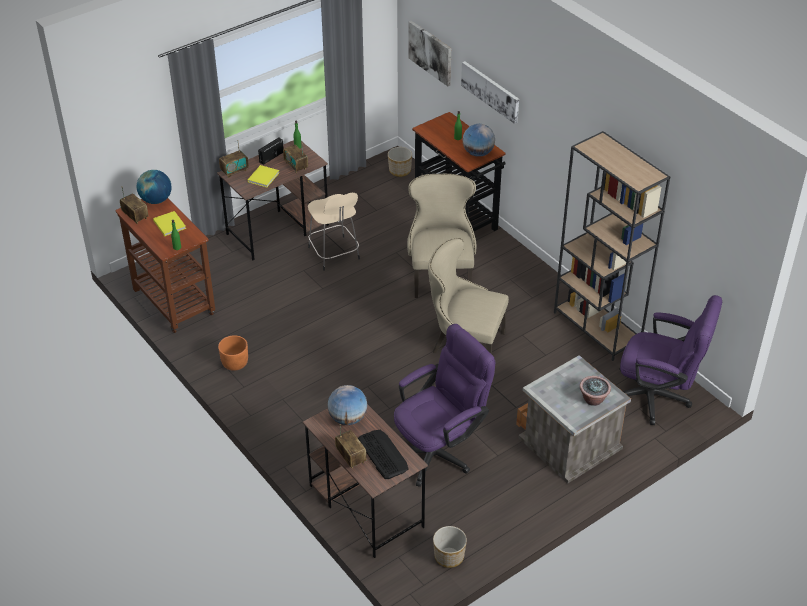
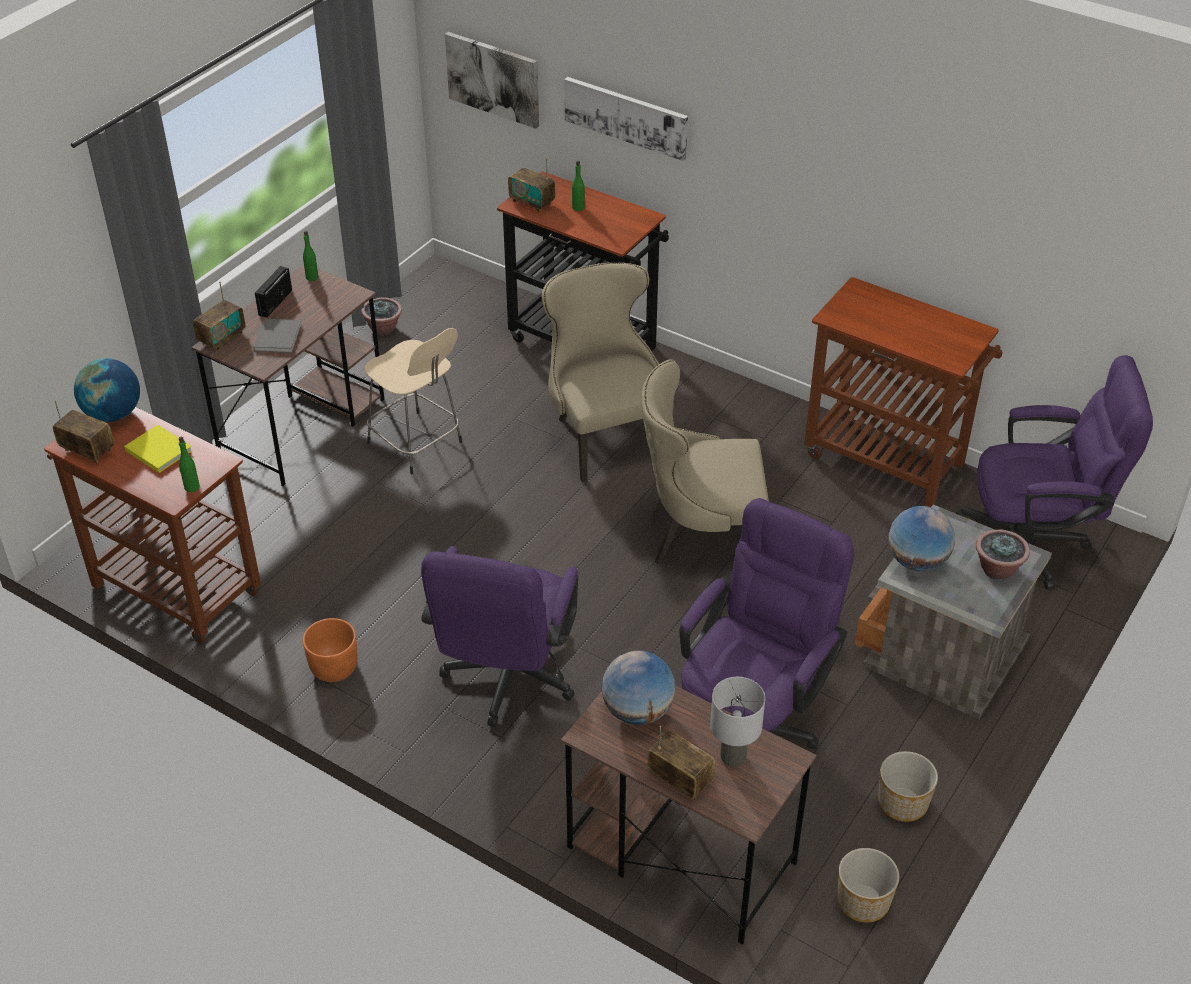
camera: 20 degrees left, 0 degrees up
(264, 176) = (278, 336): yellow book -> grey book
(296, 166) = (324, 308): radio -> radio (532, 202)
(320, 394) = (507, 682): none -> purple office chair
(347, 184) = (383, 329): none -> potted plant
(382, 454) = (731, 758): keyboard -> white table lamp
(400, 170) = (457, 291): planter -> planter (902, 802)
(478, 153) = (623, 224): globe -> globe (916, 561)
(597, 328) = (886, 461): bookcase -> brown cart

